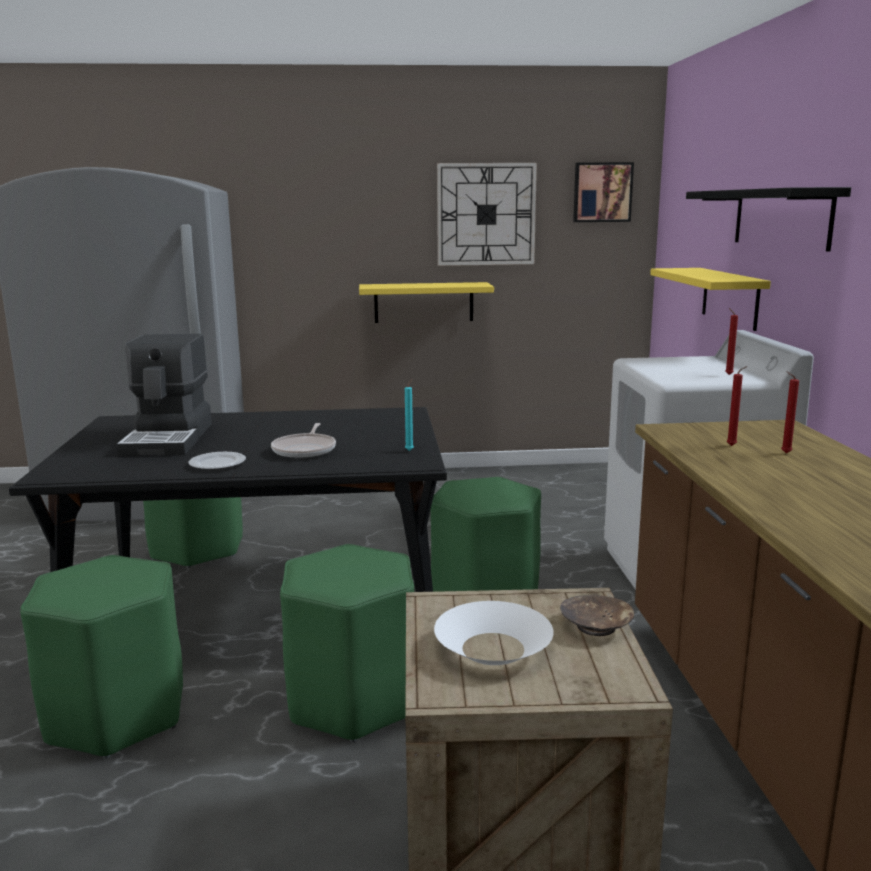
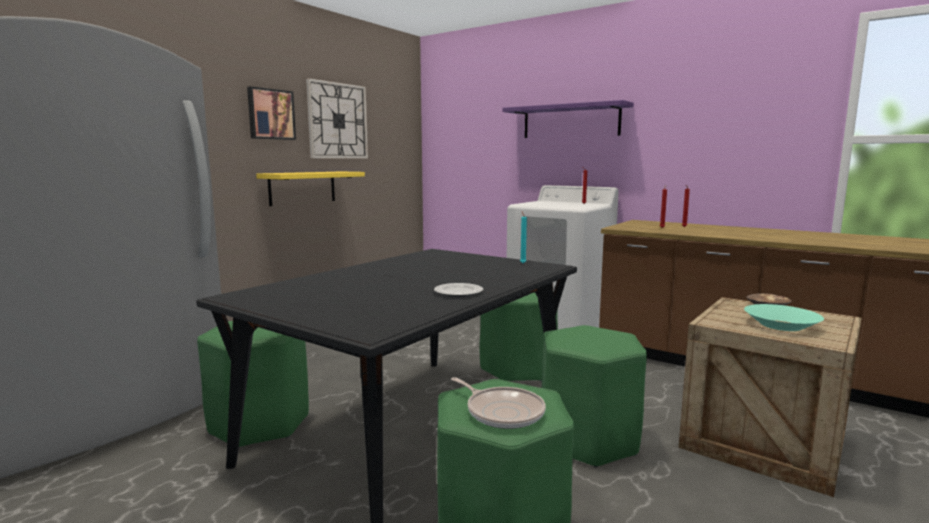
camera: 50 degrees left, 5 degrees down
(169, 439) = (352, 292): coffee machine -> none
(305, 450) = (472, 275): frying pan -> frying pan (502, 412)
(493, 648) = (781, 325): white bowl -> turquoise bowl
(602, 192) = (397, 111): picture -> picture (270, 114)
(730, 297) = (523, 170): yellow shelf -> none
(781, 218) = (570, 121): black shelf -> purple shelf

